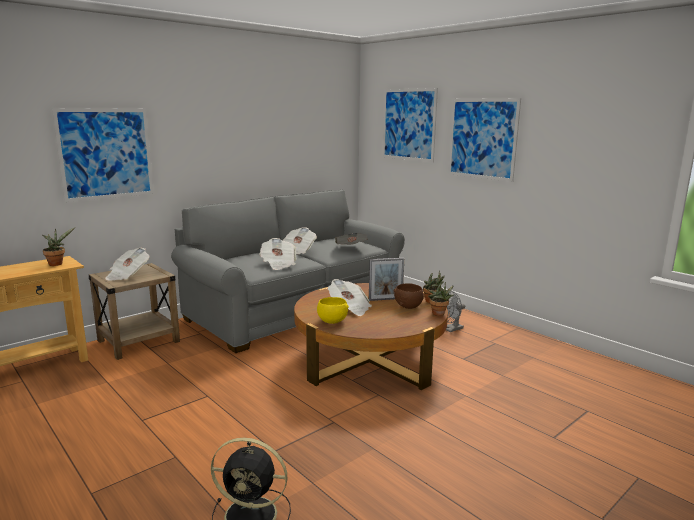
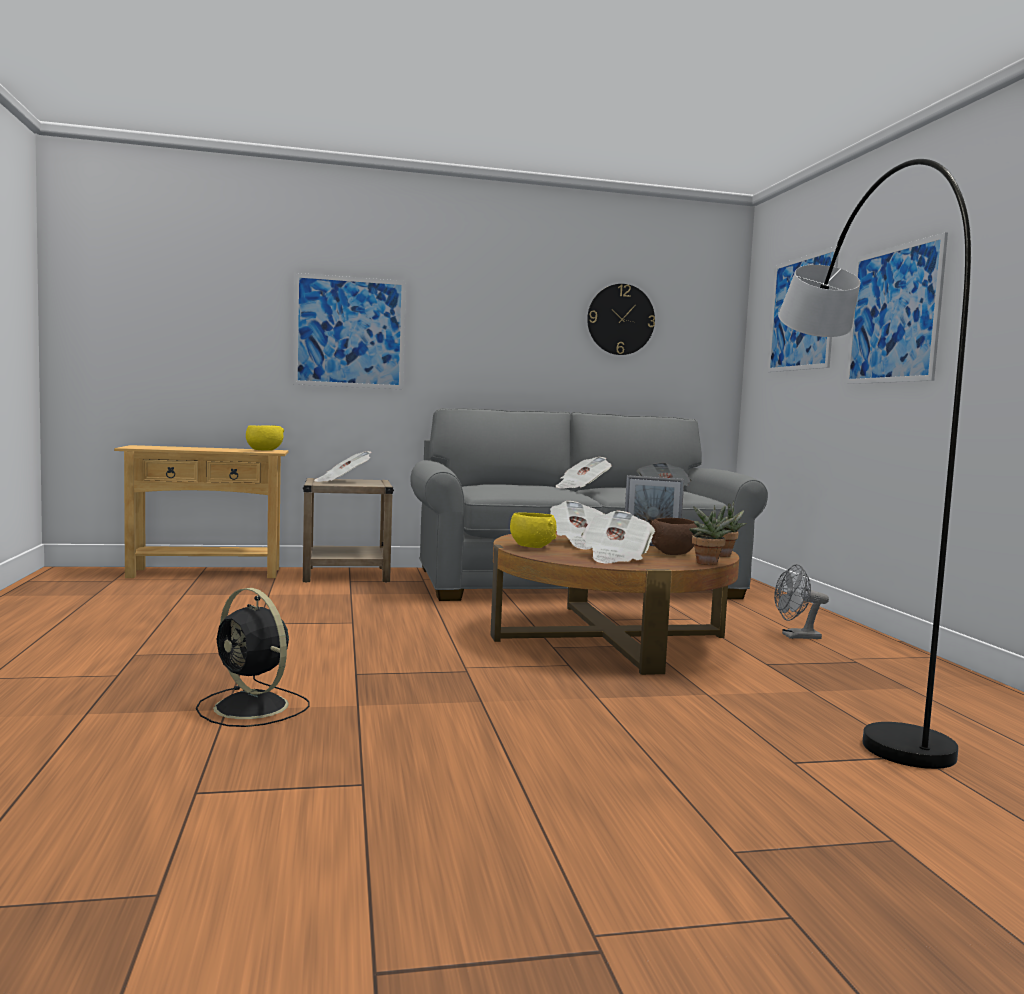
camera: 30 degrees right, 10 degrees down
(57, 264) = (263, 450): potted plant -> yellow bowl
(278, 264) = (531, 491): newspaper -> newspaper (615, 557)
(292, 126) = (620, 319): none -> wall clock
(514, 375) = (835, 695): none -> grey floor lamp

